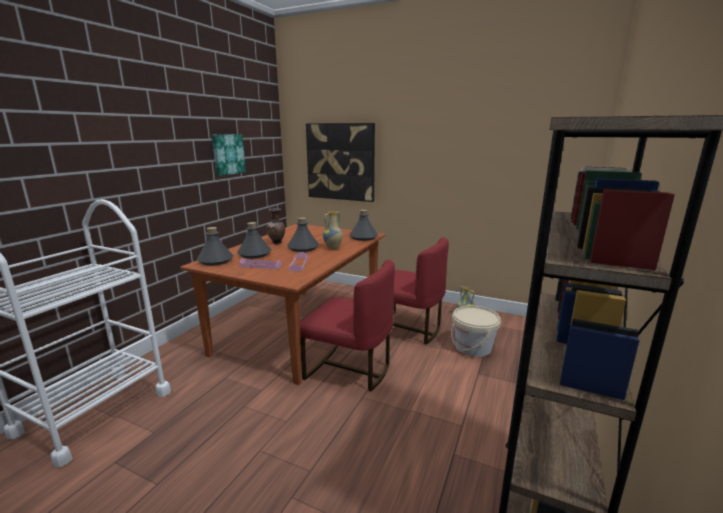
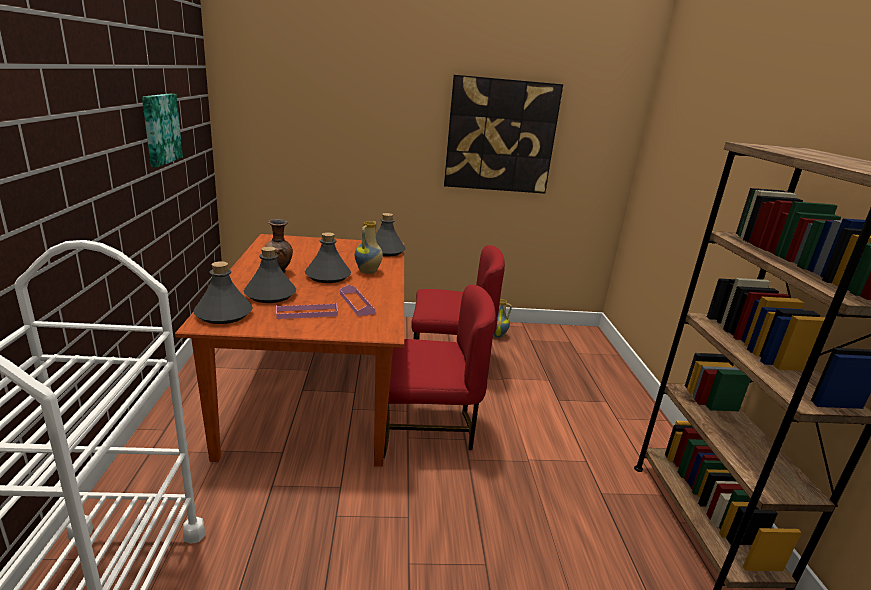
camera: 30 degrees left, 5 degrees up
(340, 162) = (318, 139): picture -> picture (500, 136)
(473, 347) = (532, 370): beige bucket -> none

